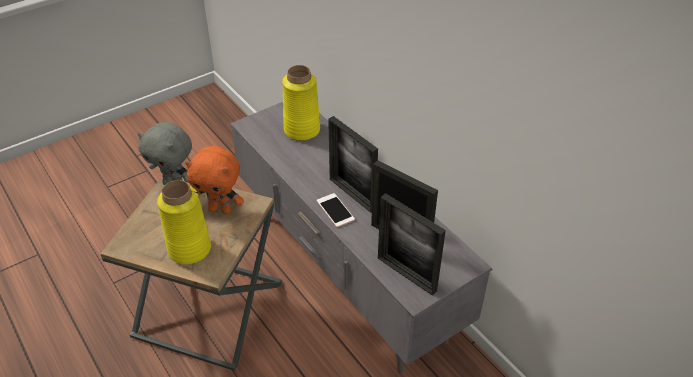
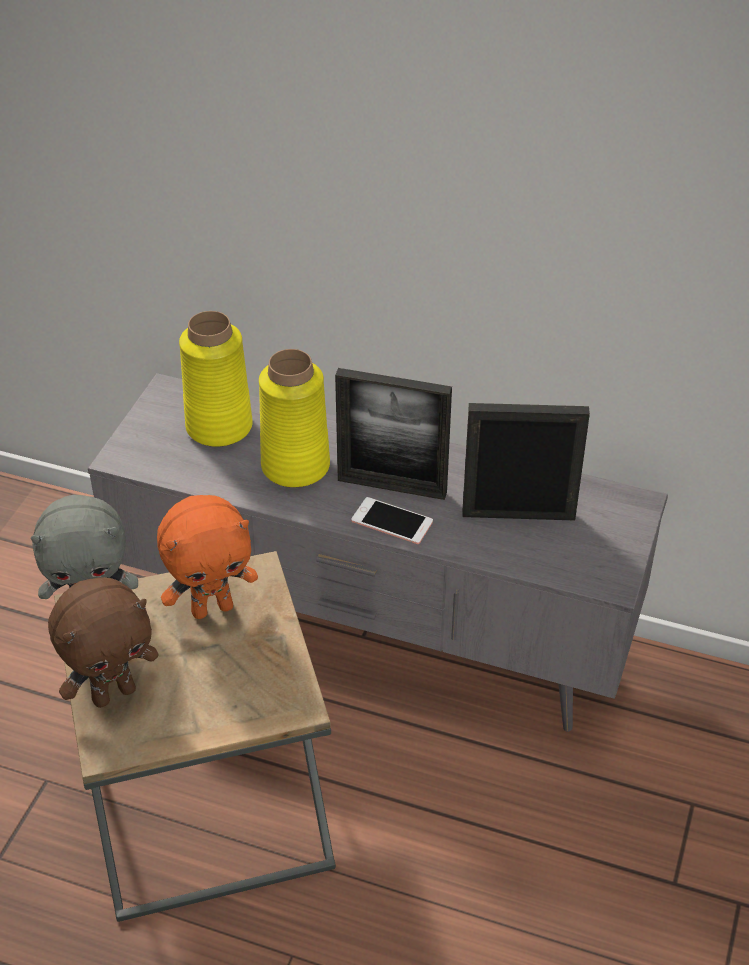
camera: 35 degrees left, 0 degrees up
(146, 225) = (114, 693): none -> brown plush toy
(189, 249) = (225, 691): yellow vase -> yellow vase (295, 466)
(406, 274) = (574, 559): picture frame -> none

